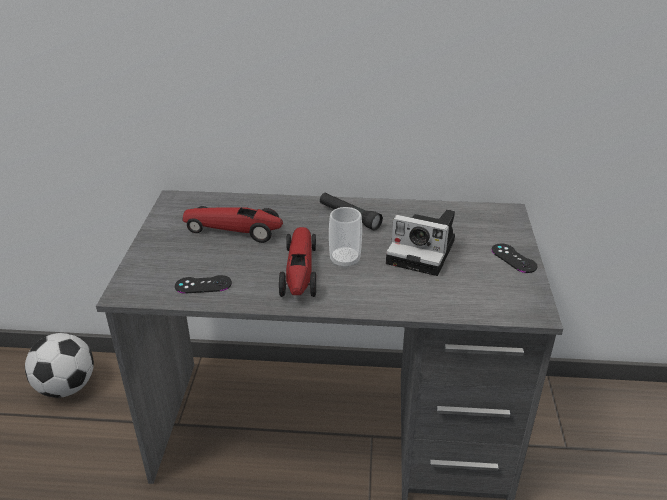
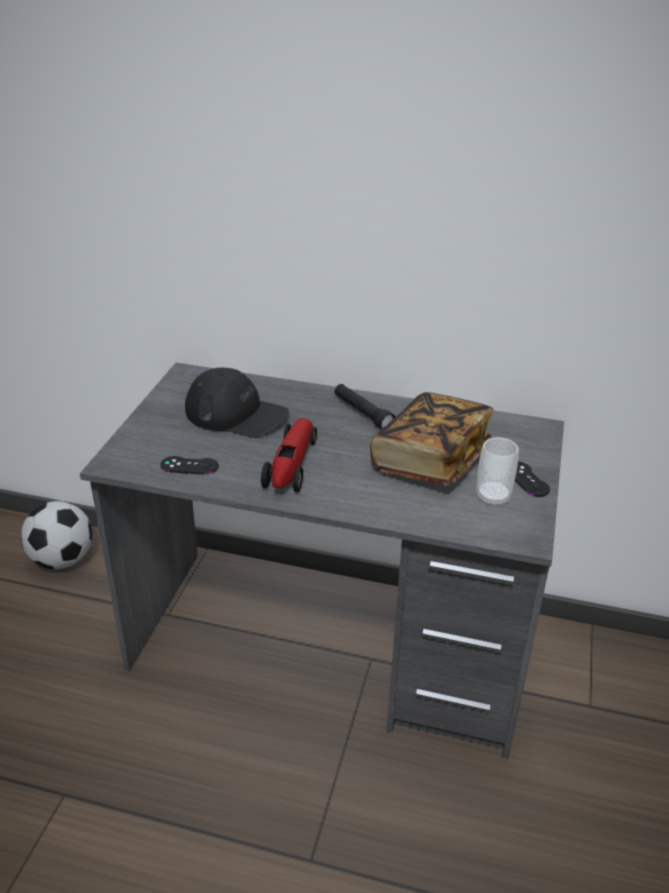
camera: 10 degrees right, 0 degrees up
(234, 230) = (236, 414): toy car -> black cap
(345, 261) = (342, 459): cup -> cup (493, 497)
(424, 252) = (430, 460): camera -> book

